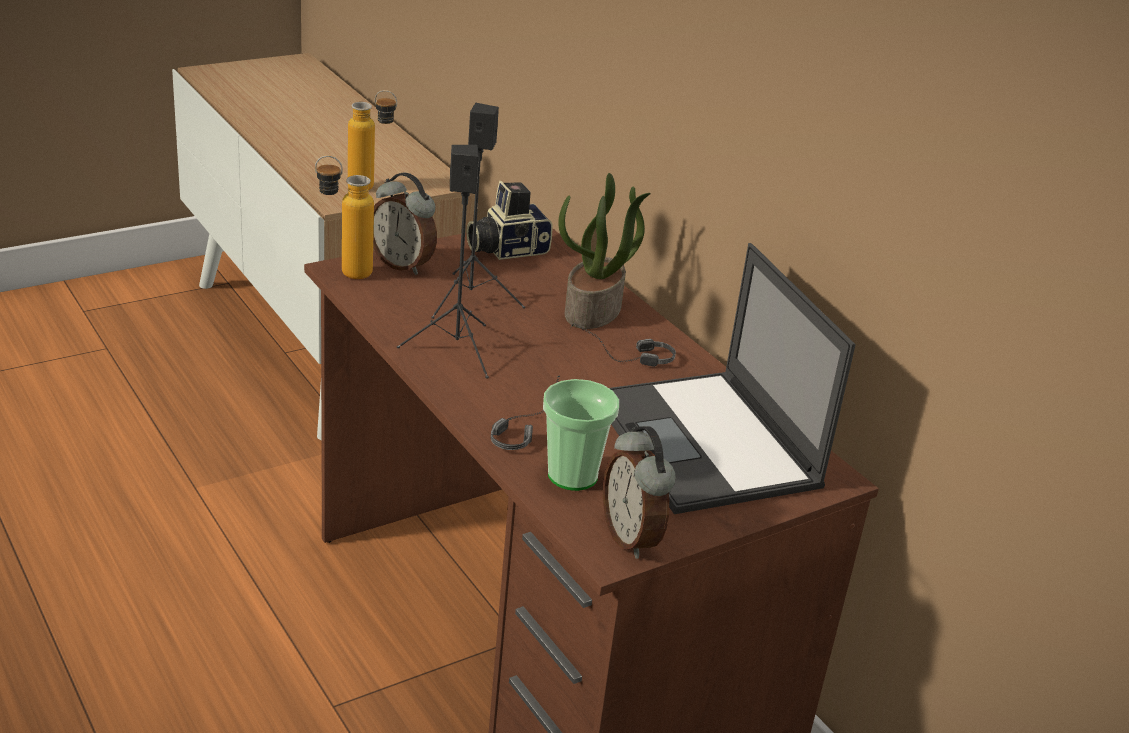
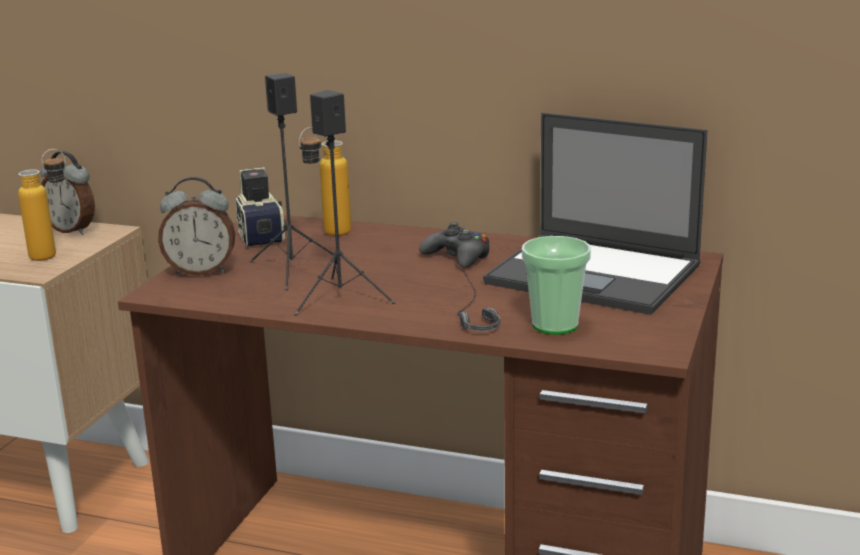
camera: 35 degrees left, 10 degrees down
(344, 272) = (162, 292): bottle -> bottle (327, 235)
(506, 249) = (261, 235): camera -> camera turned 135 degrees clockwise
(594, 311) = (390, 242): potted plant -> none
(621, 357) = (457, 257): headphones -> black game controller
(632, 538) = (653, 337): alarm clock -> alarm clock (72, 230)

